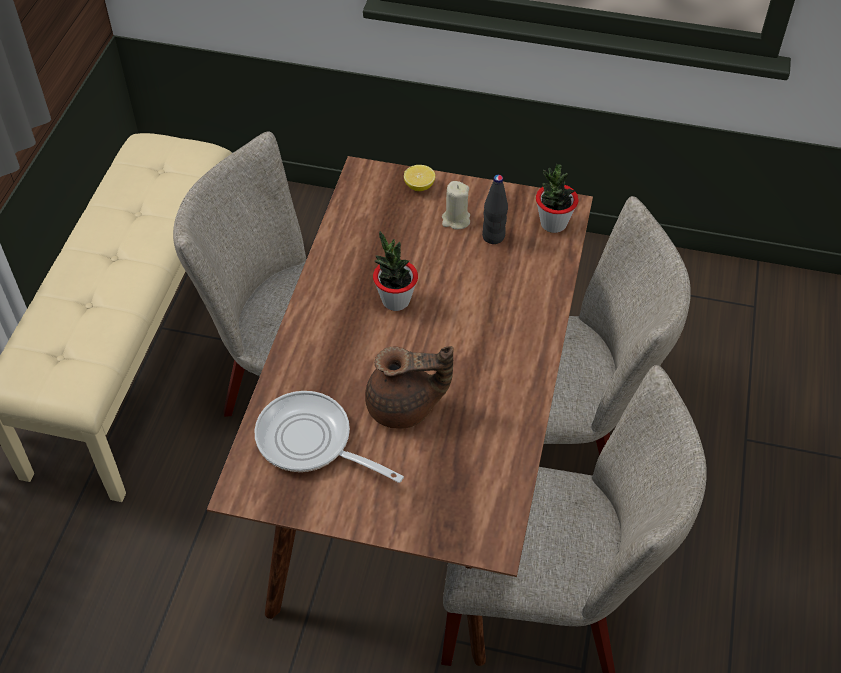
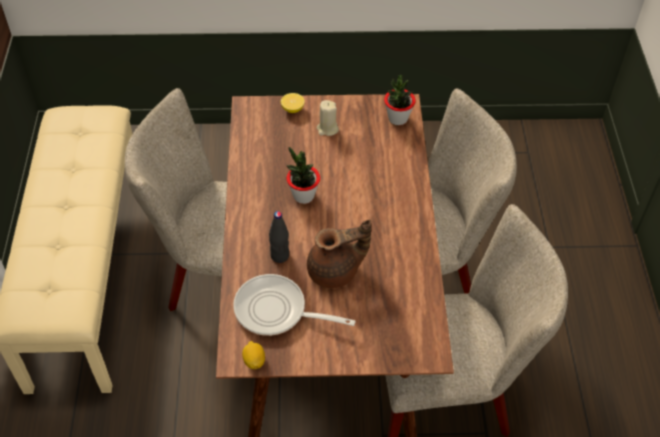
camera: 15 degrees left, 0 degrees up
(261, 500) = (254, 361): none -> lemon
(493, 236) = (358, 136): black bottle -> black bottle (280, 256)

